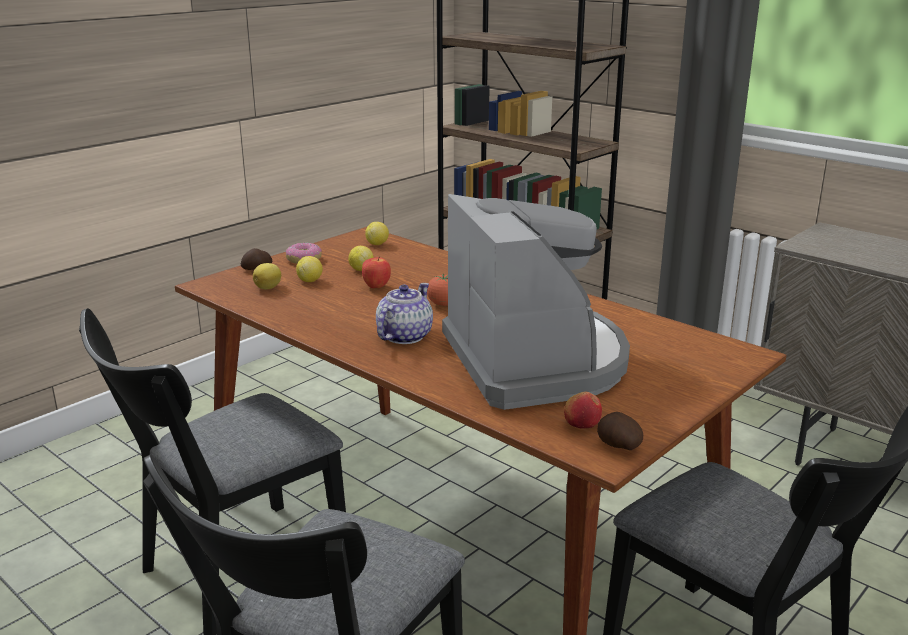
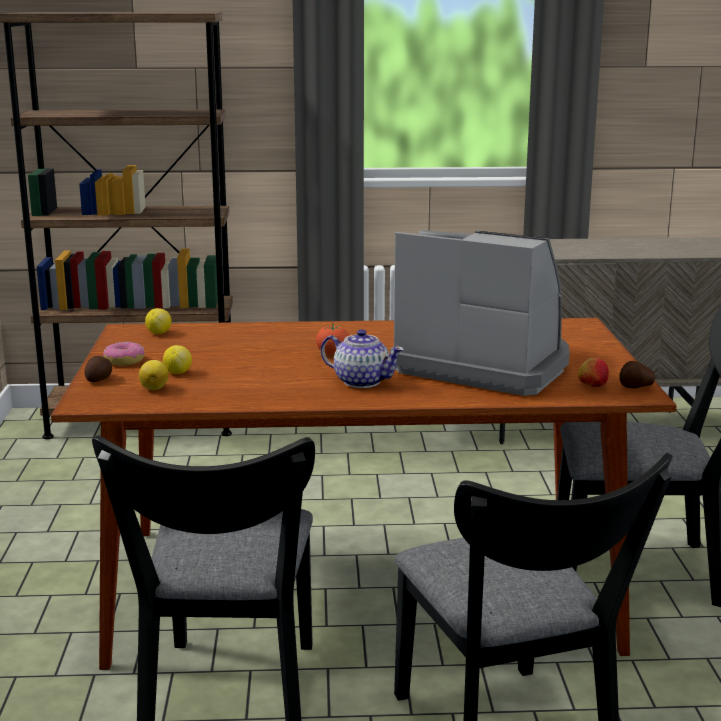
camera: 45 degrees left, 5 degrees down
(361, 269) = (199, 353): lemon -> none
(376, 287) = (248, 360): apple -> none
(403, 336) = (361, 381): teapot -> teapot turned 135 degrees clockwise

